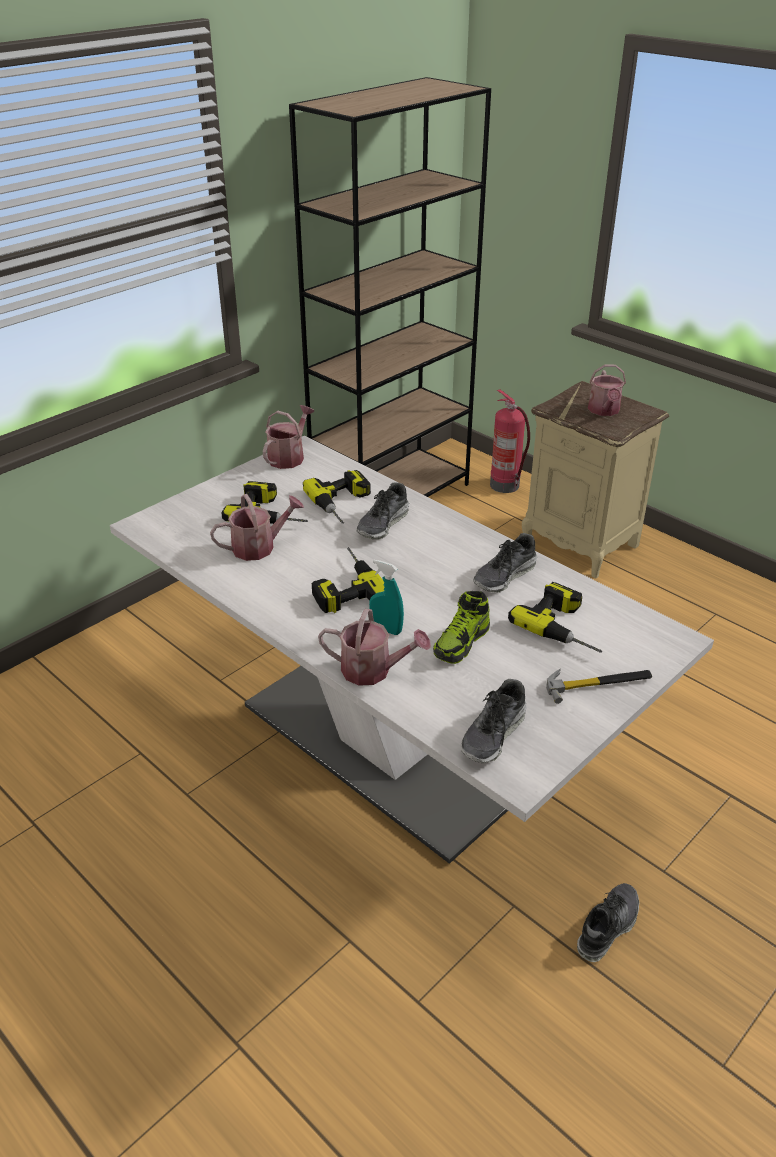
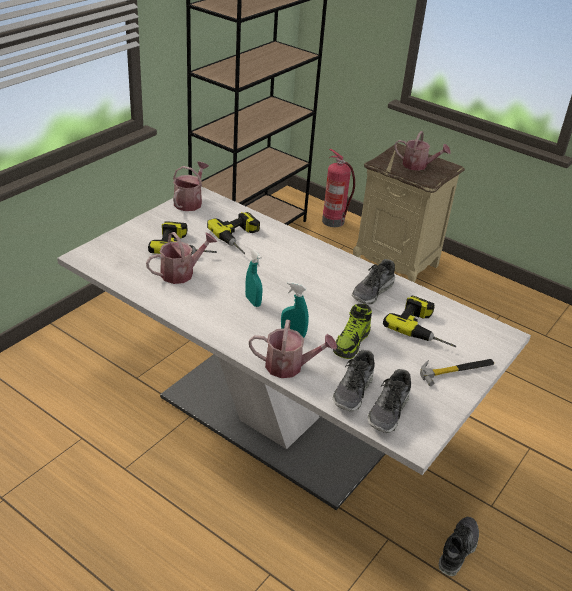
camera: 10 degrees left, 0 degrees up
(343, 585) = (253, 301): power drill -> turquoise spray bottle
(383, 524) = (273, 253): shoe -> shoe (353, 391)
(604, 411) = (418, 166): watering can -> watering can turned 60 degrees counterclockwise

